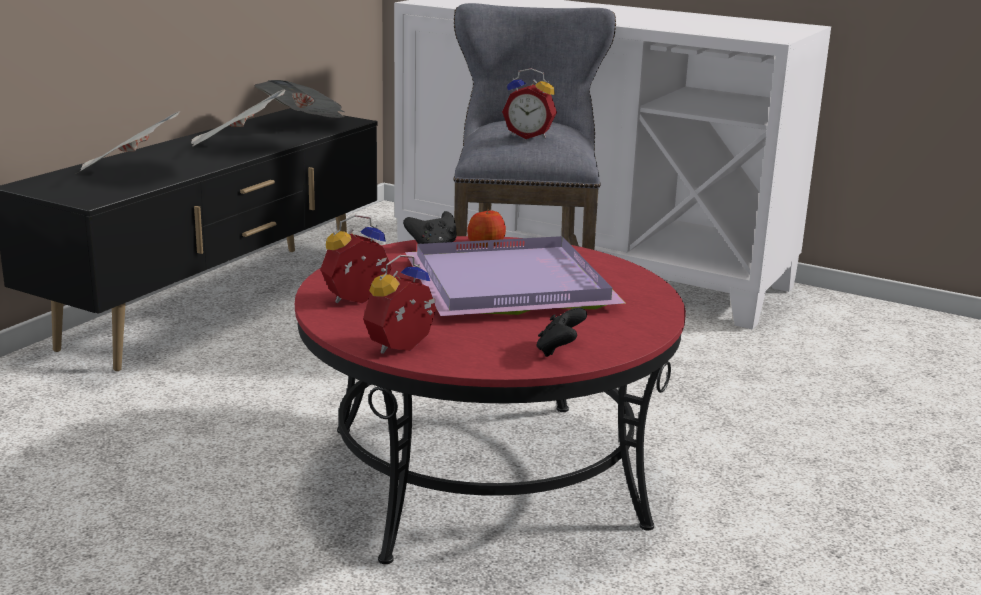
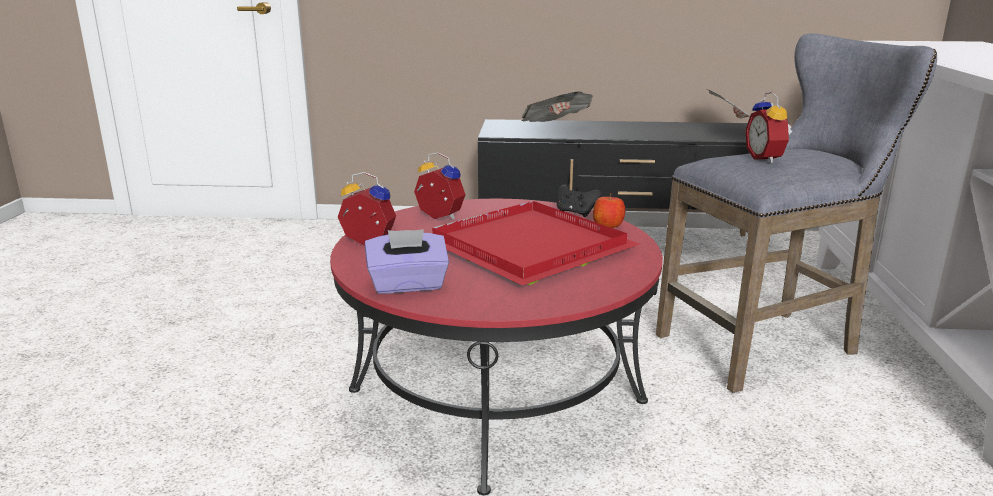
camera: 65 degrees right, 0 degrees up
(235, 146) = (655, 132): newspaper -> none
(514, 285) = (528, 249): purple tray -> red tray
(559, 351) = (408, 285): black game controller -> purple tissue box

